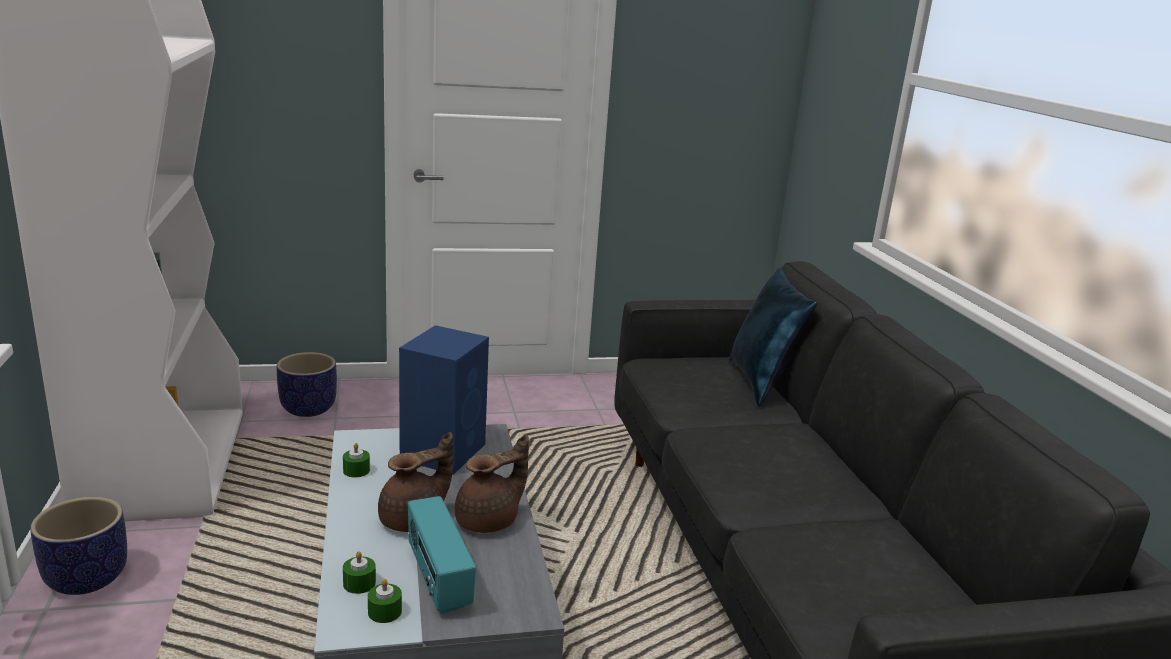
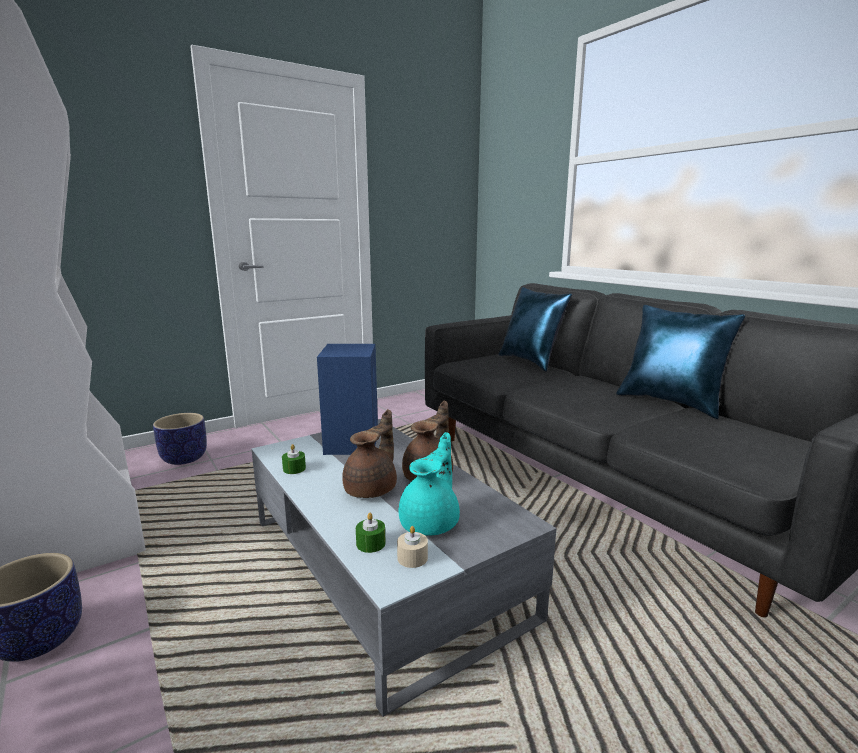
camera: 20 degrees left, 5 degrees down
(384, 611) = (412, 558): green candle -> beige candle
(438, 579) = (431, 522): radio -> turquoise teapot
(875, 505) = (671, 403): none -> blue pillow

